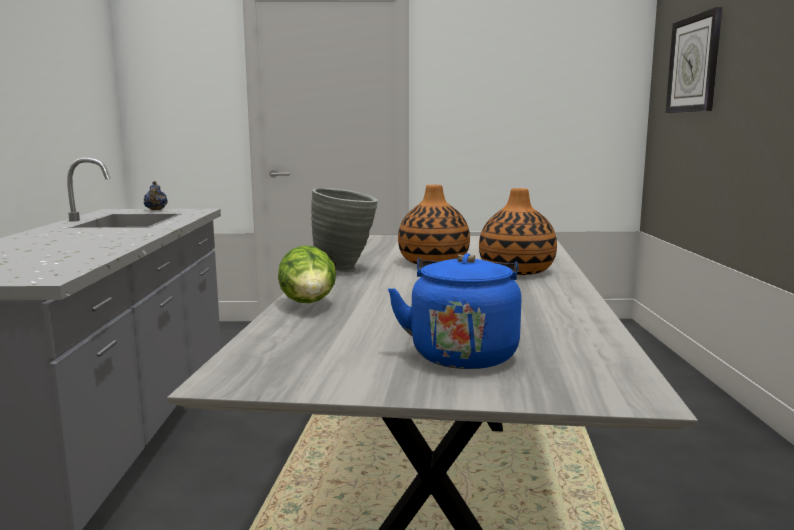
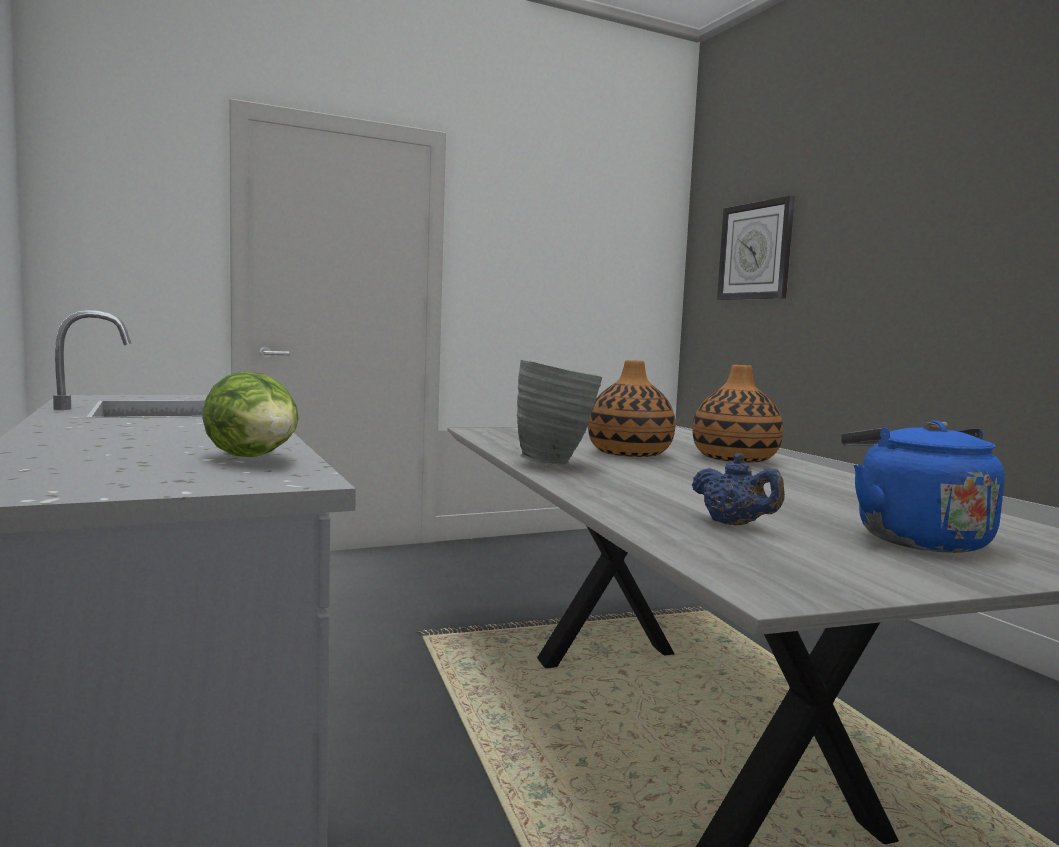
camera: 25 degrees left, 5 degrees down
(156, 210) = (159, 396): blue teapot -> blue teapot (734, 524)
(309, 304) = (622, 503): lettuce -> lettuce (254, 459)

